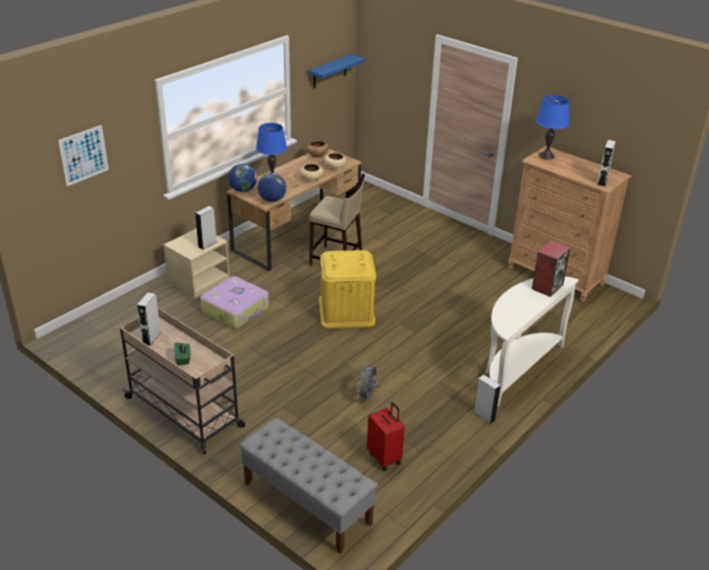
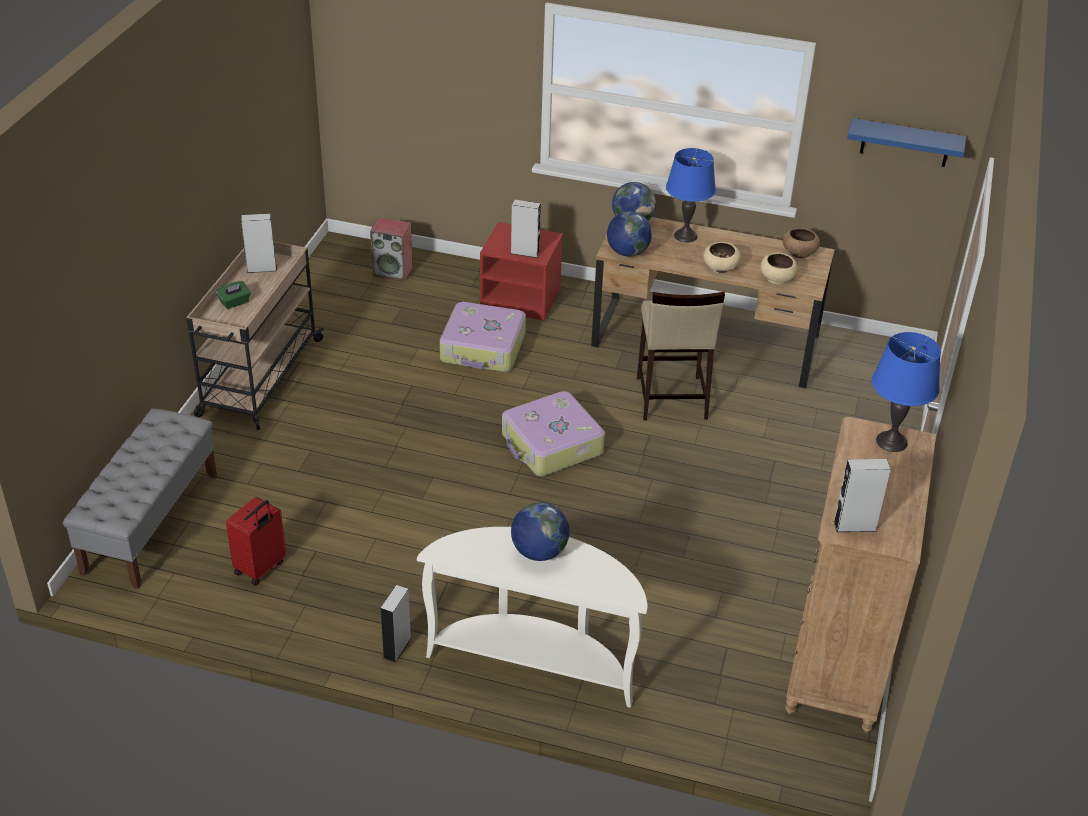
camera: 65 degrees right, 5 degrees up
(84, 155) = (421, 49): picture -> none
(199, 281) = (521, 298): beige nightstand -> red nightstand
(346, 311) = (551, 445): yellow storage box -> suitcase
(367, 397) = (373, 519): grey fan -> none
(521, 298) = (539, 552): none -> globe
(547, 286) = (595, 575): speaker -> speaker (393, 271)

